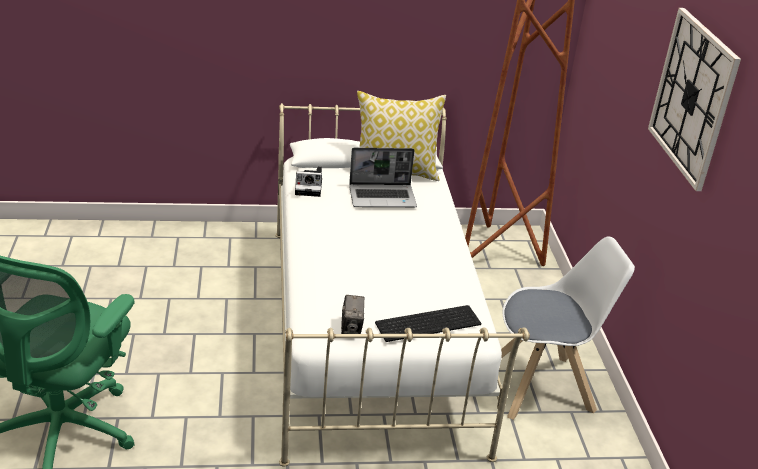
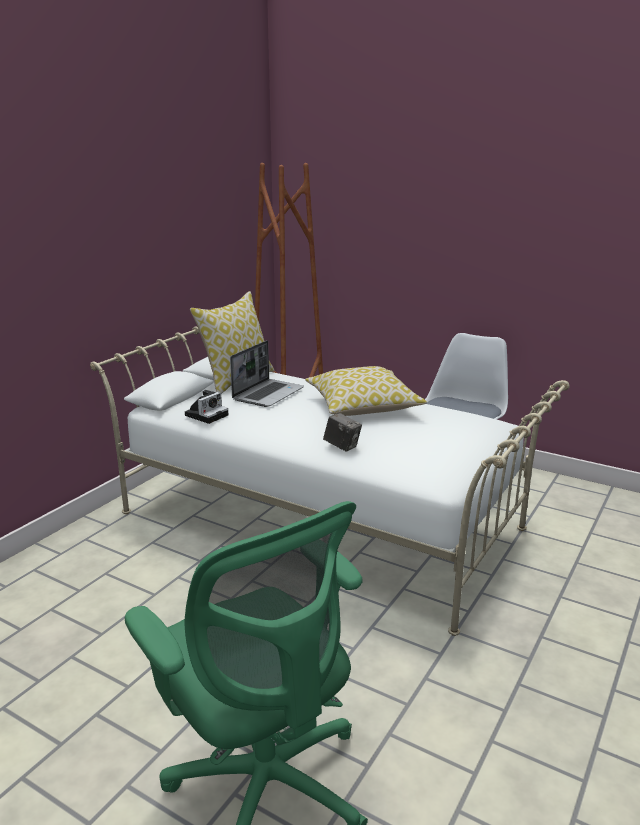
camera: 50 degrees left, 10 degrees down
(351, 328) = (449, 462): camera -> camera (342, 446)
(413, 251) = (362, 407): none -> pillow
(428, 322) = (469, 432): keyboard -> none
(692, 97) = (503, 191): wall clock -> none

